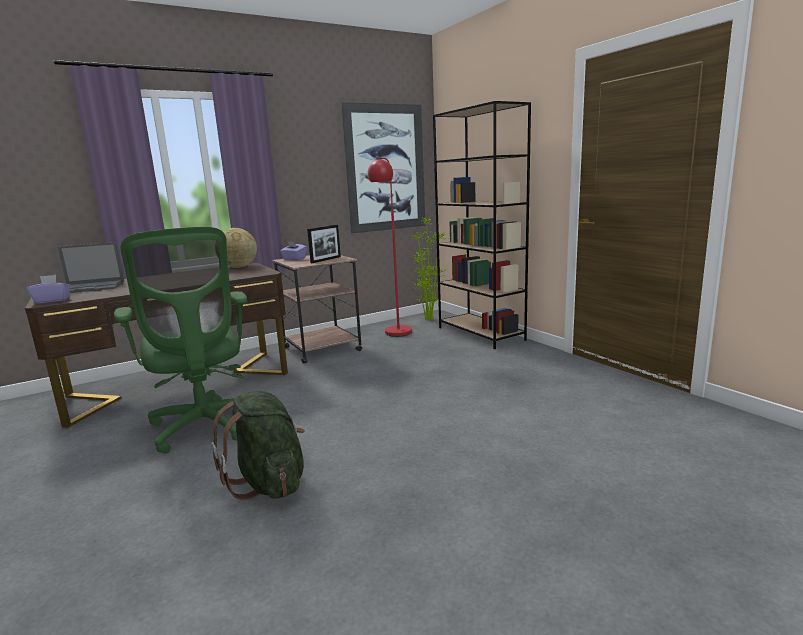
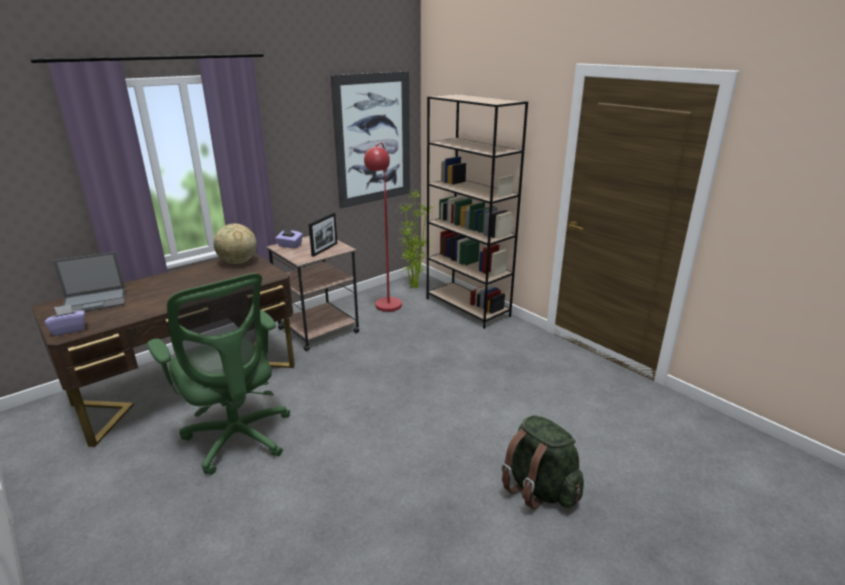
camera: 10 degrees left, 10 degrees up
(269, 483) = (323, 502): green backpack -> green backpack (539, 488)

